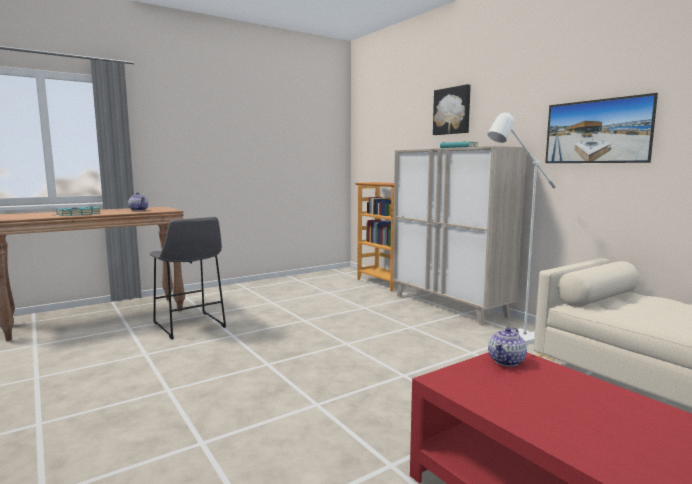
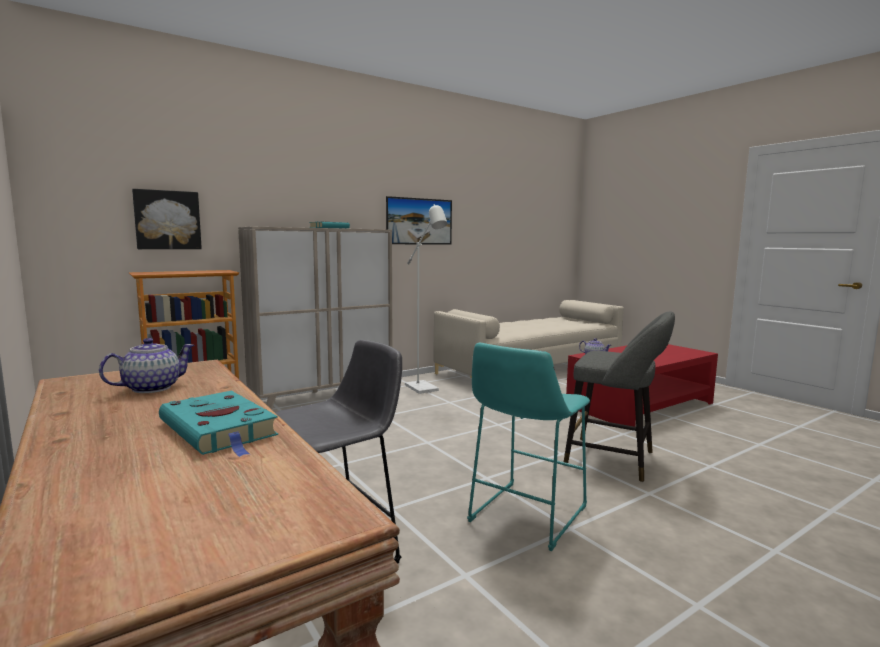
camera: 90 degrees left, 0 degrees up
(196, 374) = (524, 516): none -> turquoise stool
(293, 437) = (615, 460): none -> grey stool
(452, 111) = (277, 183): picture -> picture (167, 220)

